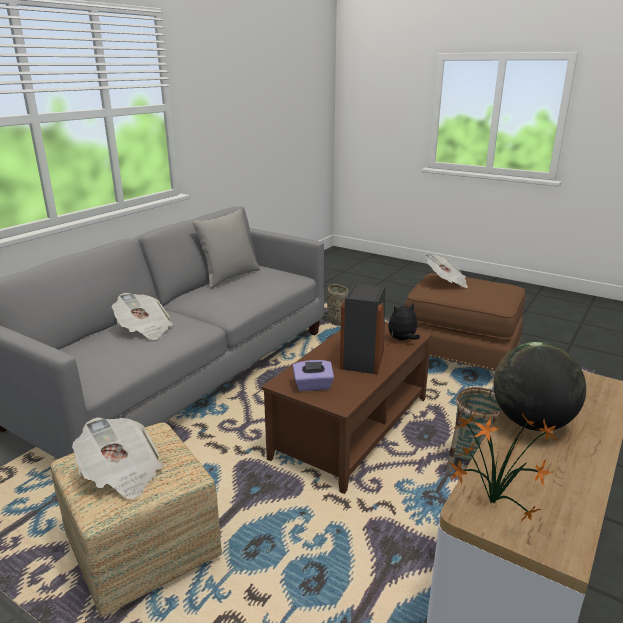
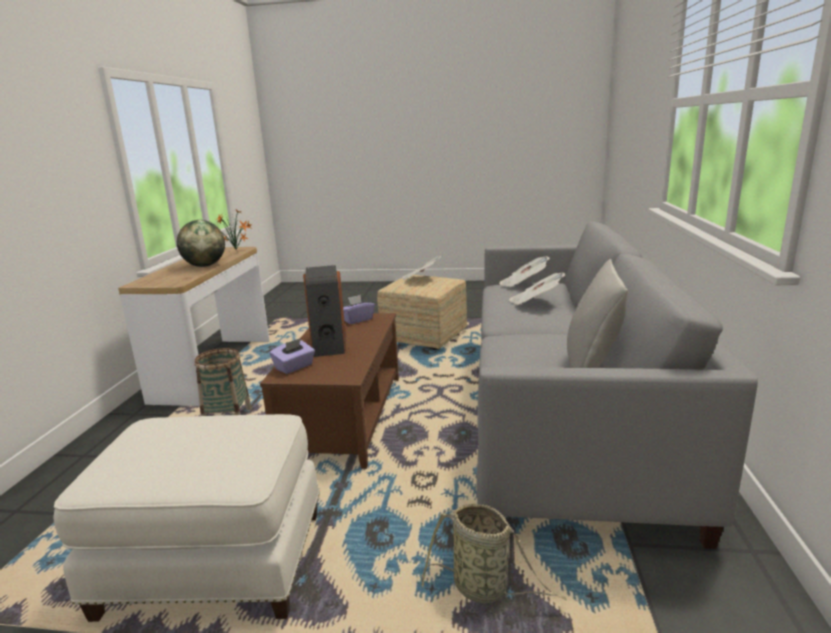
camera: 155 degrees right, 5 degrees down
(402, 340) = (294, 367): plush toy -> purple tissue box
(446, 282) = (230, 444): newspaper -> newspaper (523, 284)
(459, 356) = (213, 566): brown ottoman -> white ottoman

